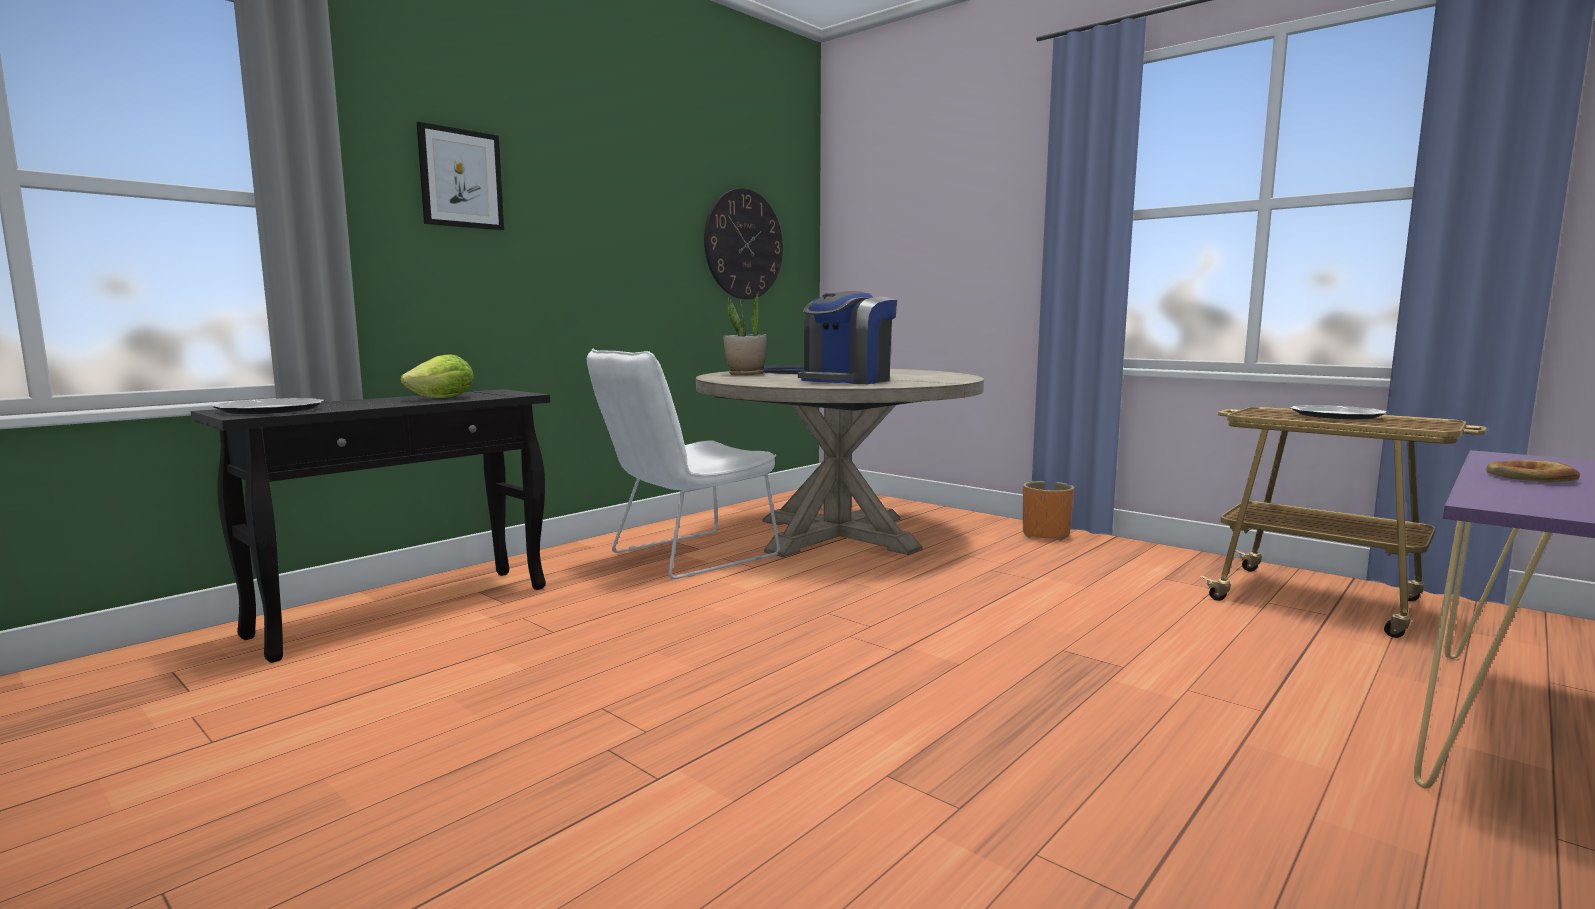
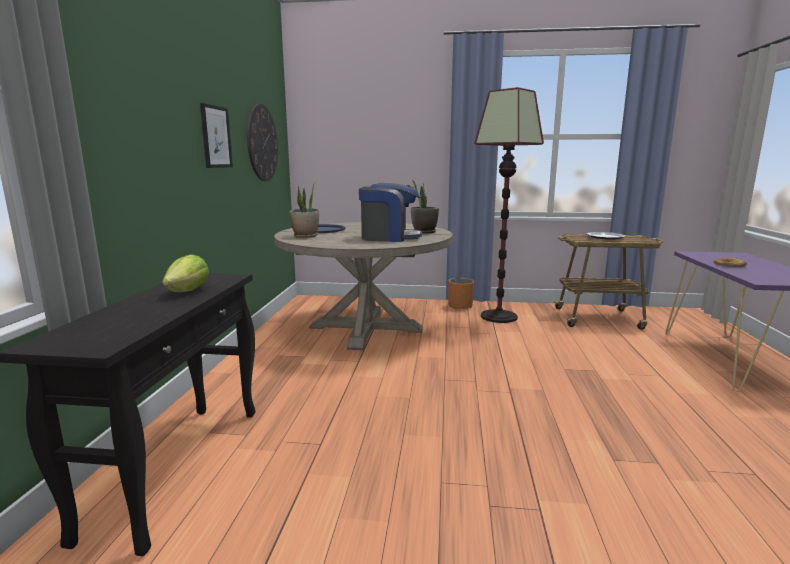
camera: 35 degrees left, 5 degrees up
(271, 410) = (93, 334): plate -> none
(461, 179) = (128, 97): picture -> picture (216, 137)
(685, 556) = (306, 364): white chair -> none
(846, 381) = (389, 237): coffee machine -> coffee machine turned 90 degrees counterclockwise
(927, 380) = (424, 232): none -> potted plant
(1090, 559) = (498, 316): none -> floor lamp

